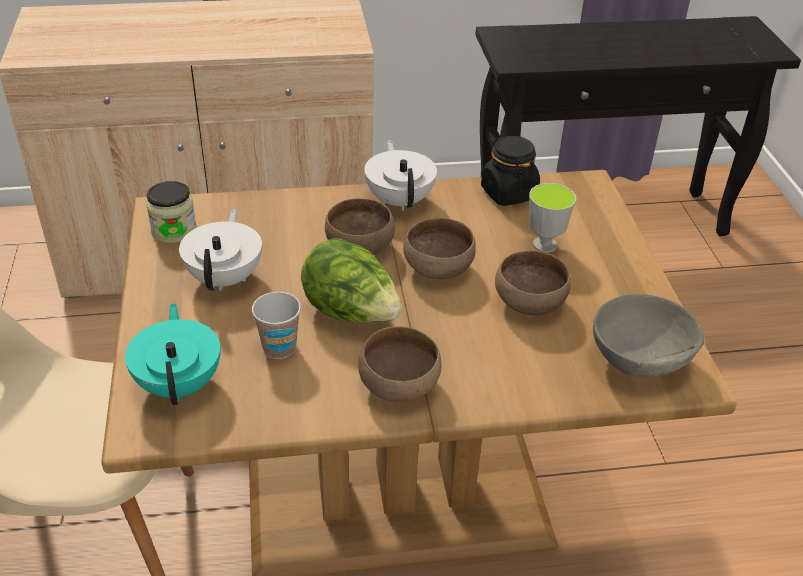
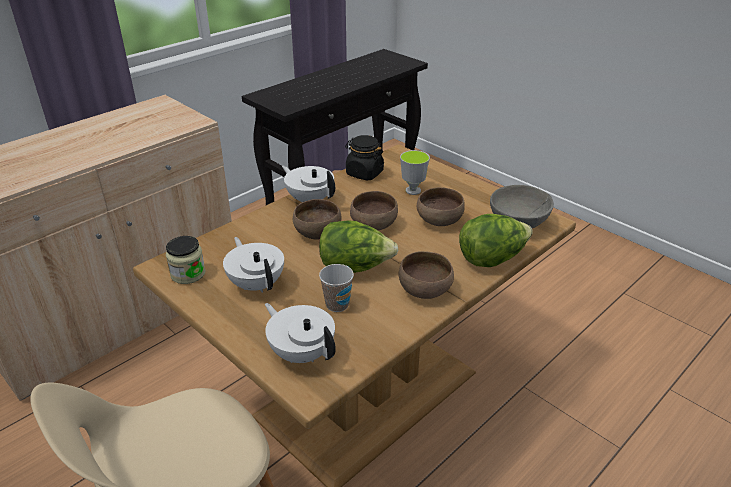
camera: 35 degrees left, 5 degrees down
(180, 383) = (302, 353): turquoise teapot -> white teapot
(537, 391) = (492, 259): none -> lettuce

